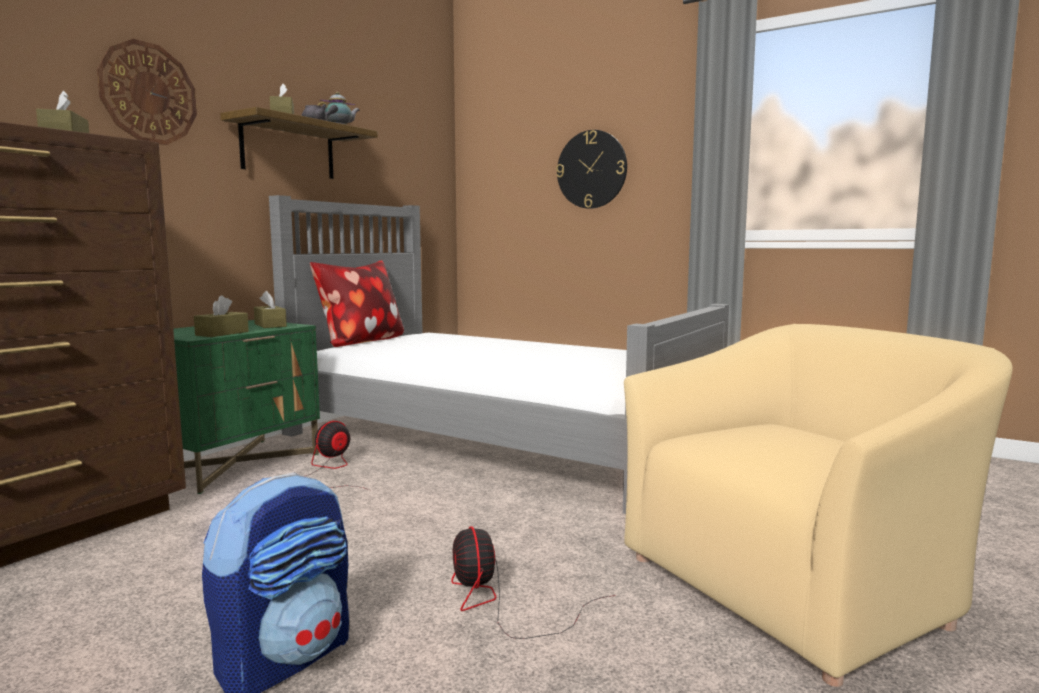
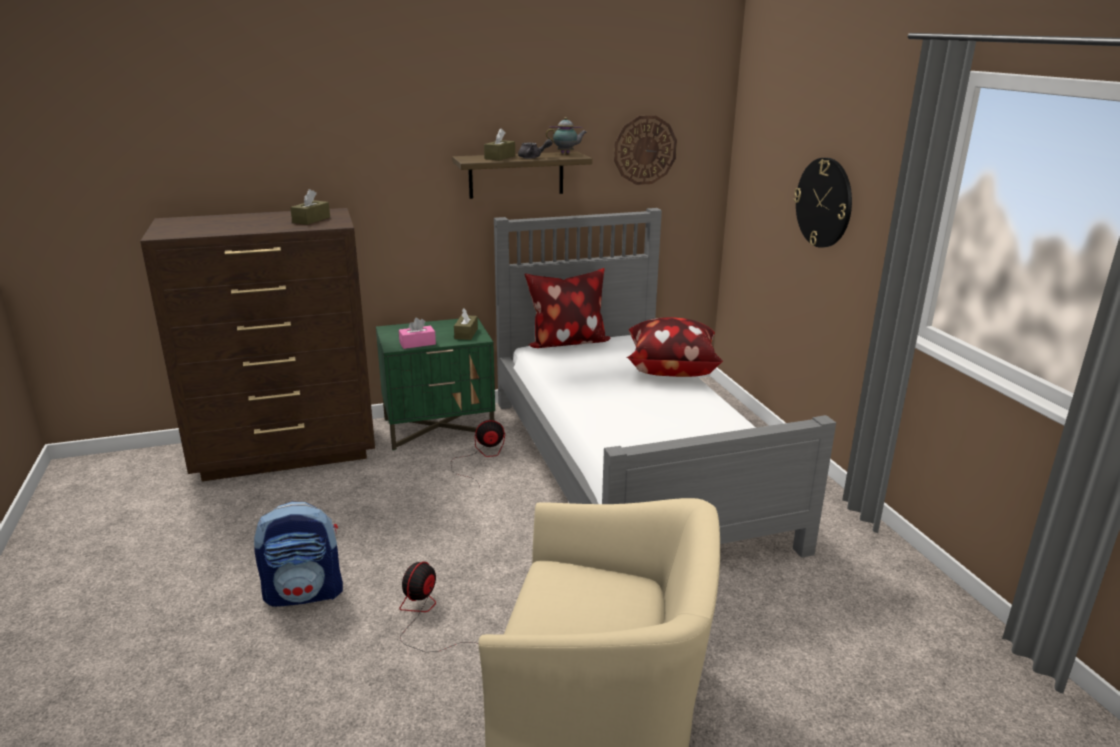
camera: 40 degrees right, 15 degrees up
(148, 93) = (393, 153): wall clock -> wall clock (645, 150)
(222, 333) = (417, 343): brown tissue box -> pink tissue box
(493, 339) = (670, 369): none -> pillow

